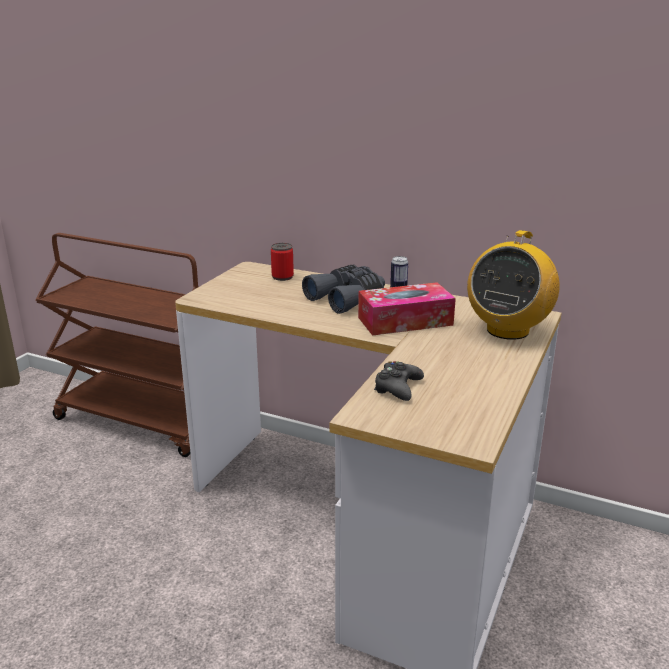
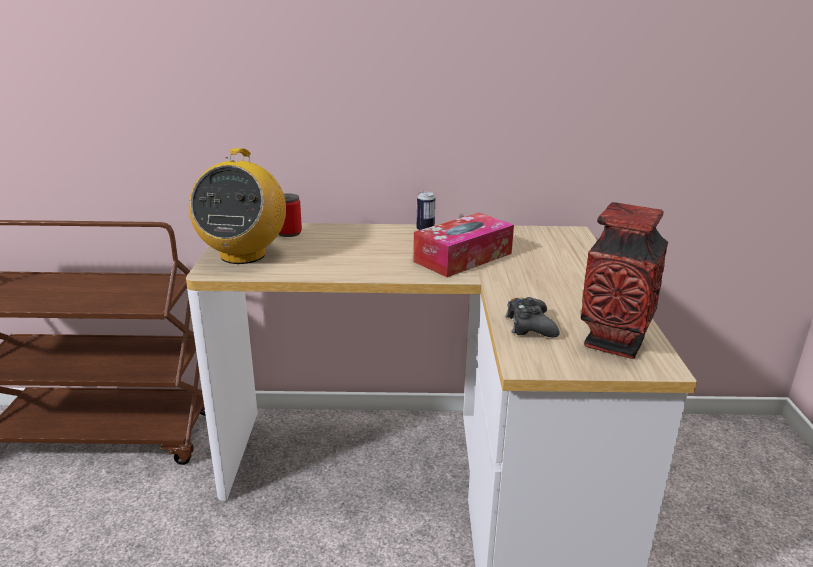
camera: 25 degrees left, 0 degrees up
(348, 298) = (382, 244): grey binoculars -> none
(455, 416) = (613, 342): none -> vase
(507, 330) = (563, 250): radio -> radio (243, 255)

